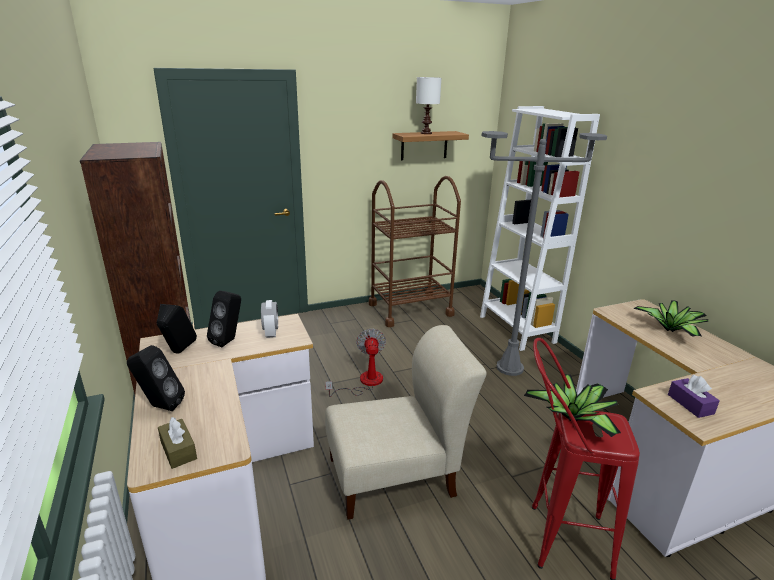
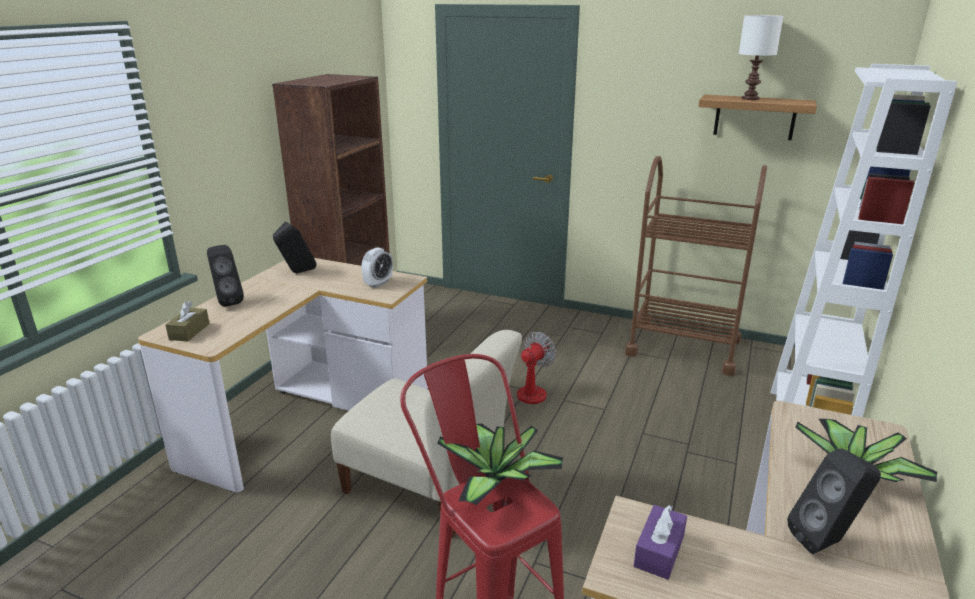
camera: 45 degrees right, 0 degrees up
(229, 341) = (340, 278): black speaker -> black speaker (826, 541)
(509, 368) = (716, 464): grey floor lamp -> none

